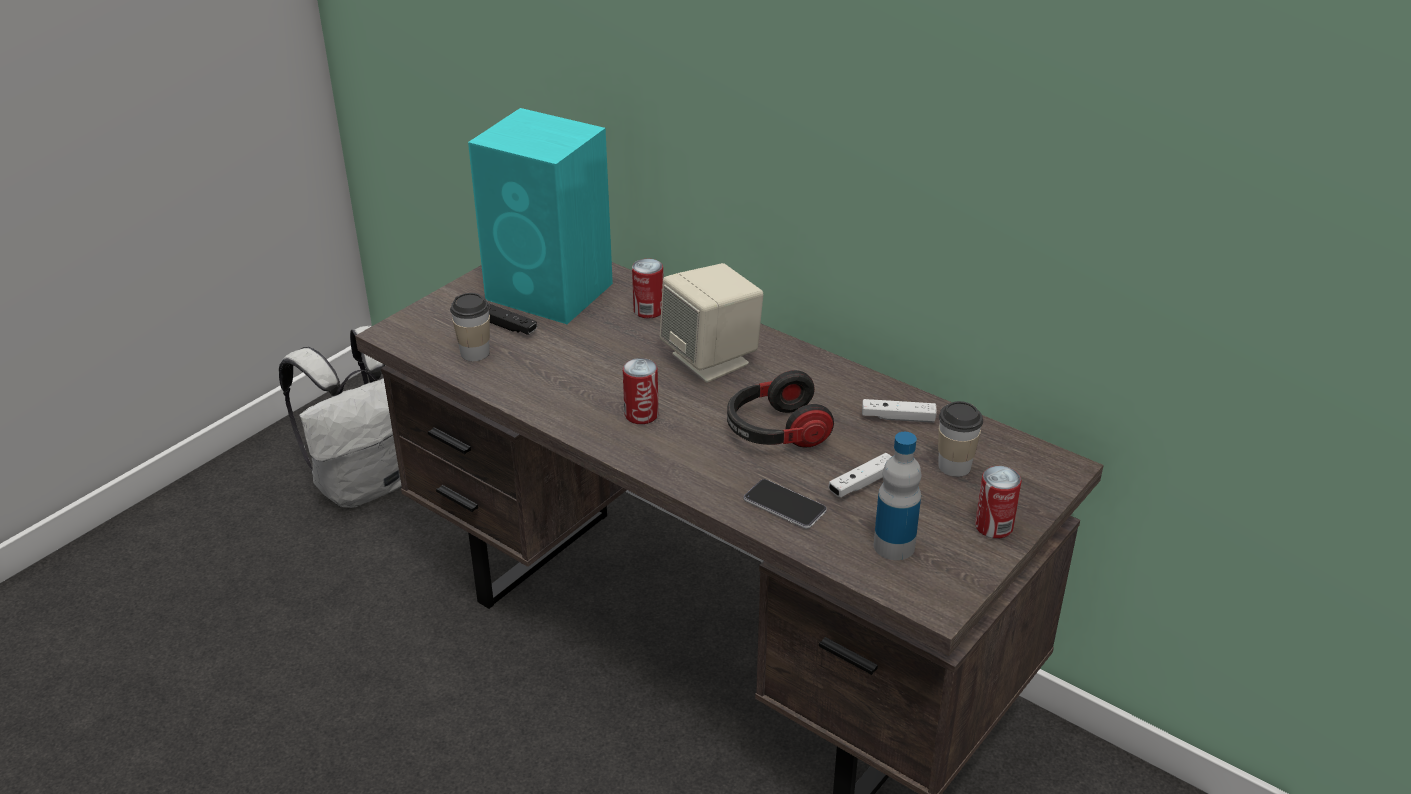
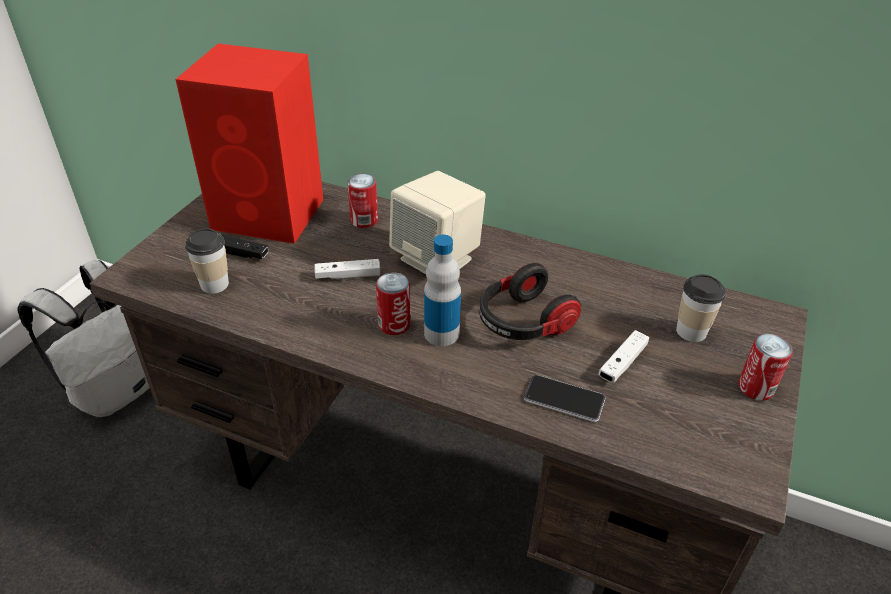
camera: 15 degrees left, 5 degrees up
(552, 292) = (271, 214): turquoise speaker -> red speaker
(894, 546) = (682, 425): bottle -> bottle (441, 333)
(898, 418) = (621, 292): white game controller -> white game controller (348, 276)

